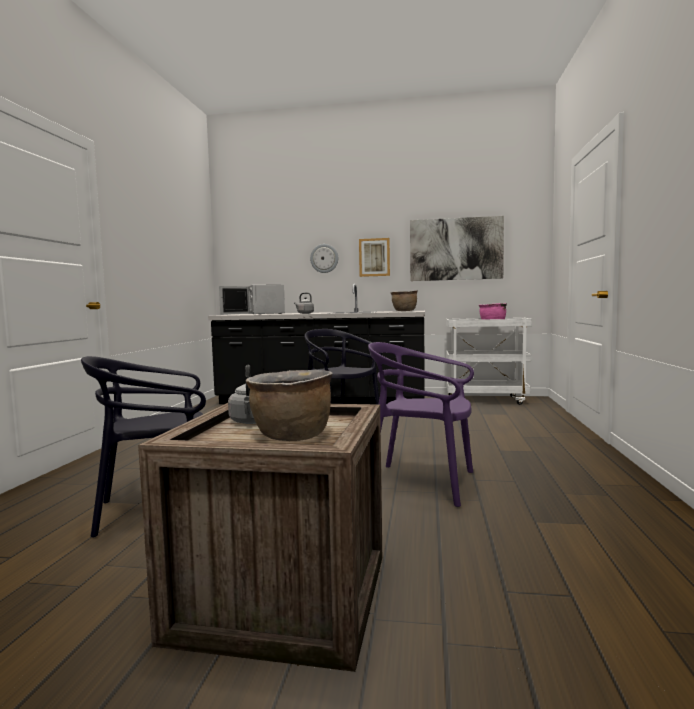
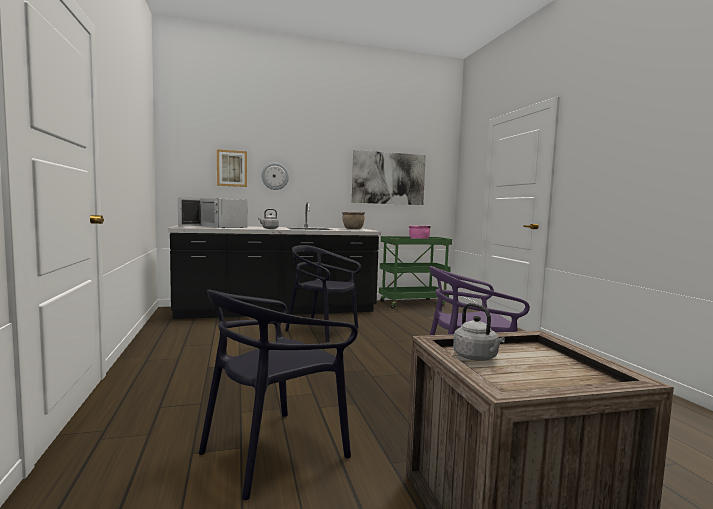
camera: 25 degrees left, 0 degrees up
(291, 437) = (556, 372): brown cooking pot -> none
(374, 257) = (321, 179): picture -> picture (232, 168)
(486, 400) = (413, 303): white cart -> green cart

